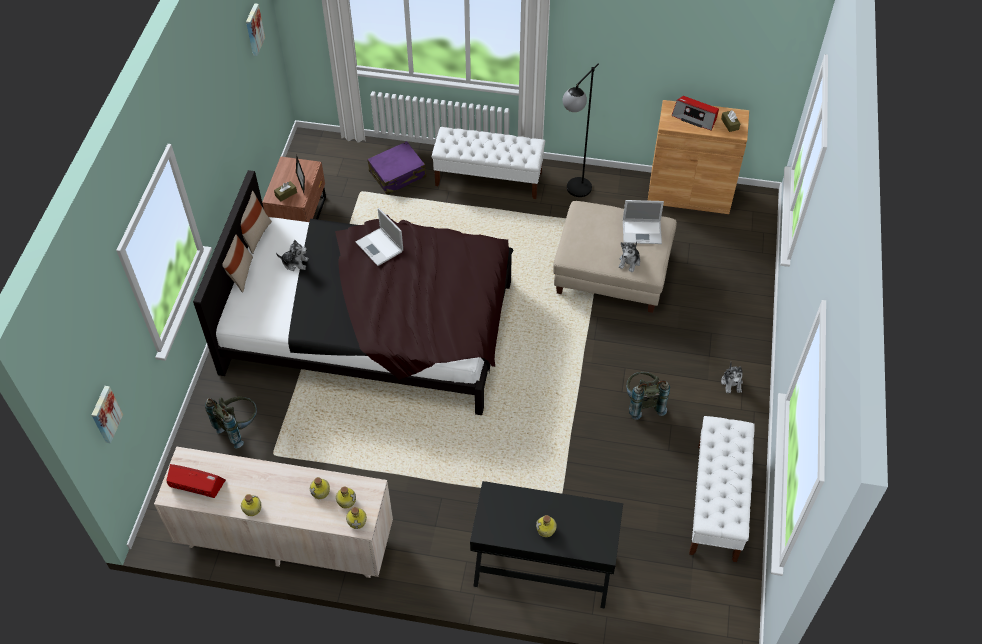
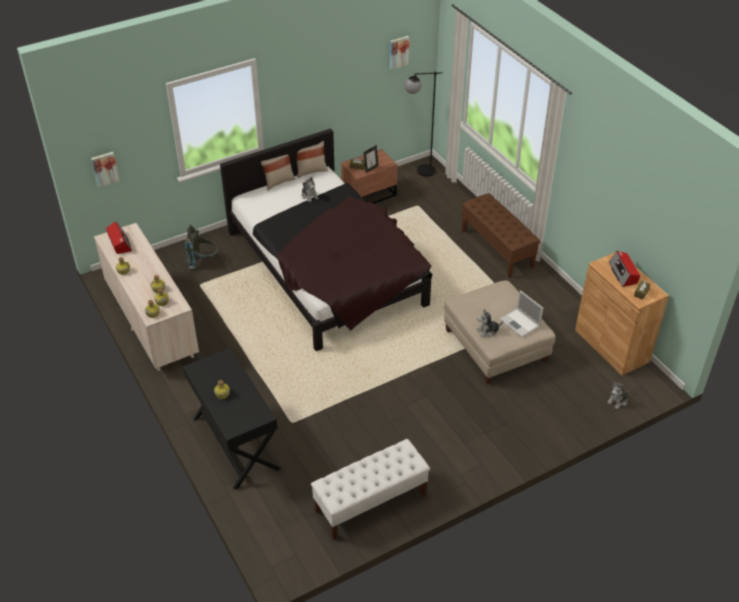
camera: 50 degrees right, 10 degrees down
(380, 247) = (357, 218): laptop -> none
(397, 174) = (449, 211): purple suitcase -> none
(489, 179) = (497, 249): white bench -> brown bench
(574, 193) = (536, 292): black floor lamp -> black floor lamp (419, 171)
(642, 403) = (408, 420): grey backpack -> none
(732, 383) = (476, 457): plush toy -> plush toy (617, 401)

